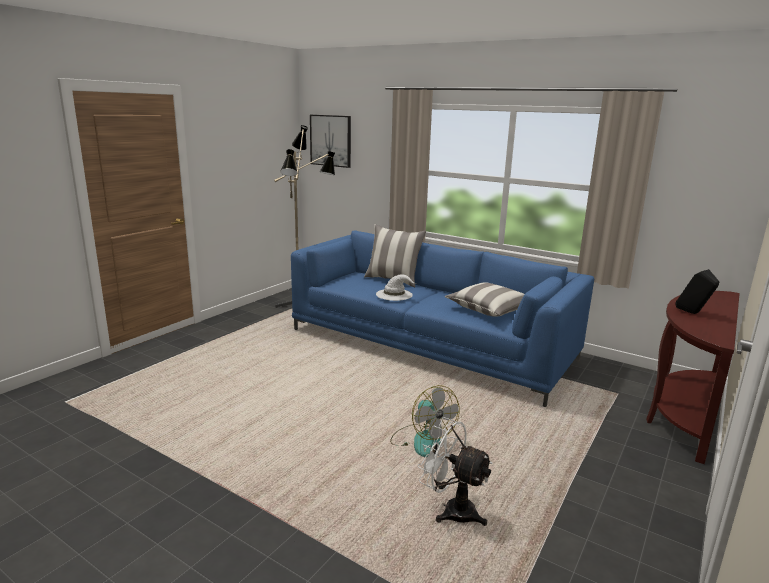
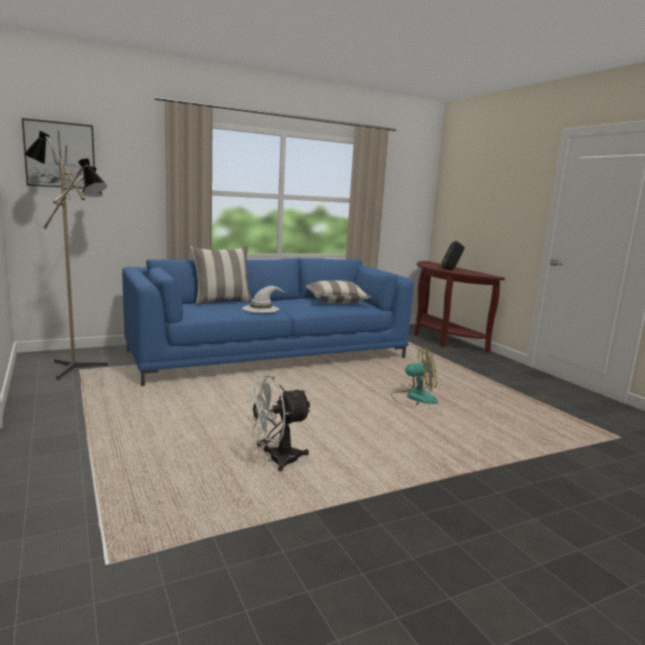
camera: 60 degrees left, 5 degrees down
(452, 509) = (502, 413): white fan -> white fan (276, 460)

